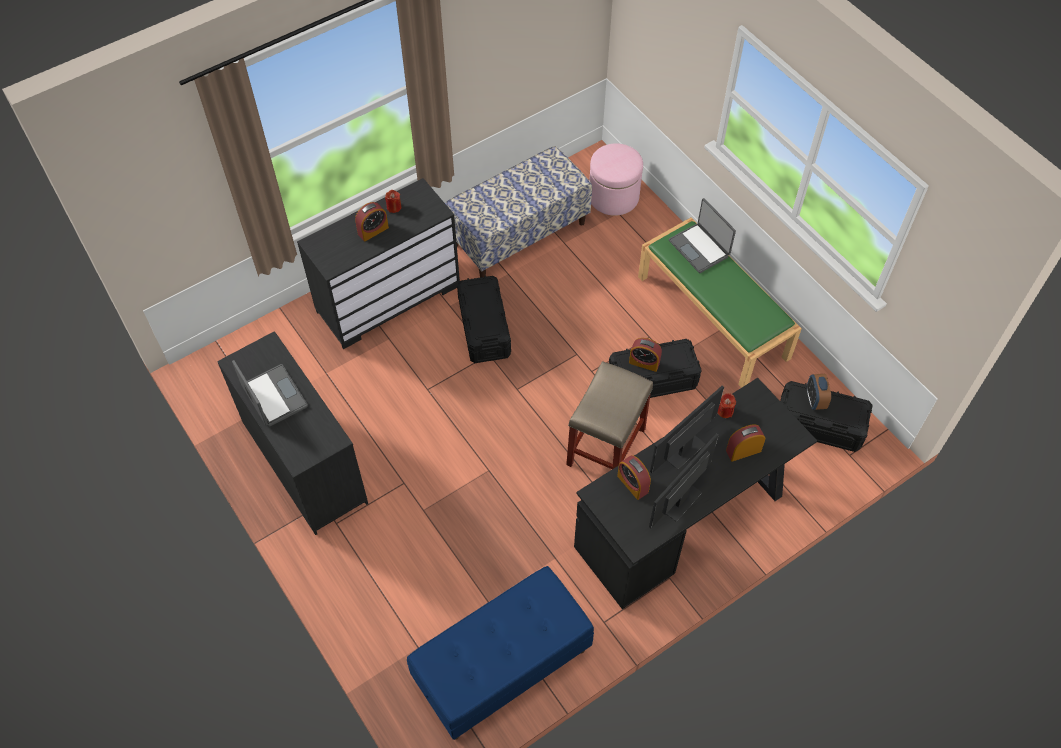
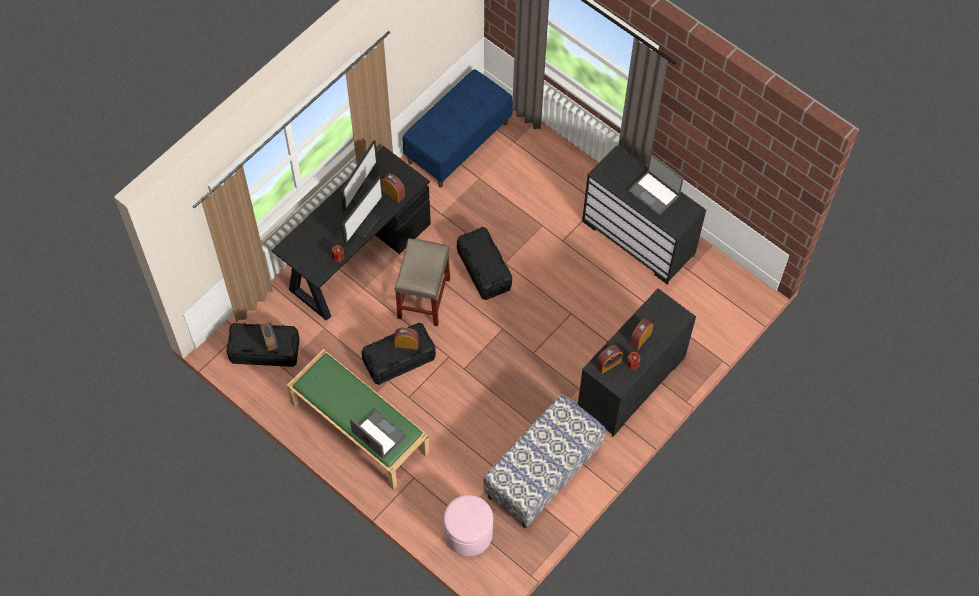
camera: 165 degrees right, 5 degrees up
(484, 329) = (544, 374): black storage box -> black storage box (484, 269)
(743, 450) = (322, 231): alarm clock -> alarm clock (608, 364)

